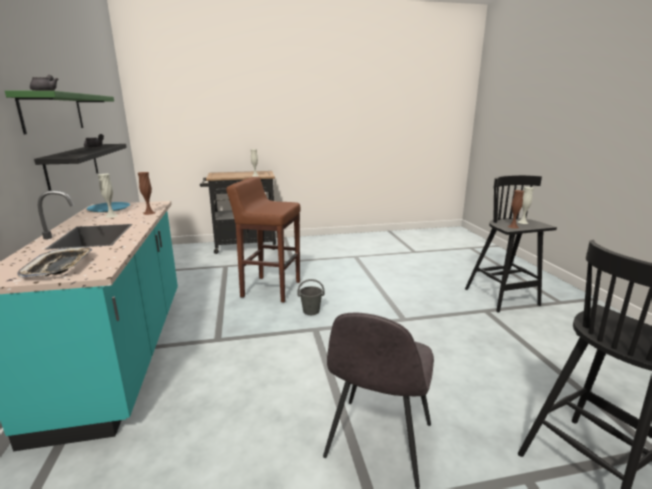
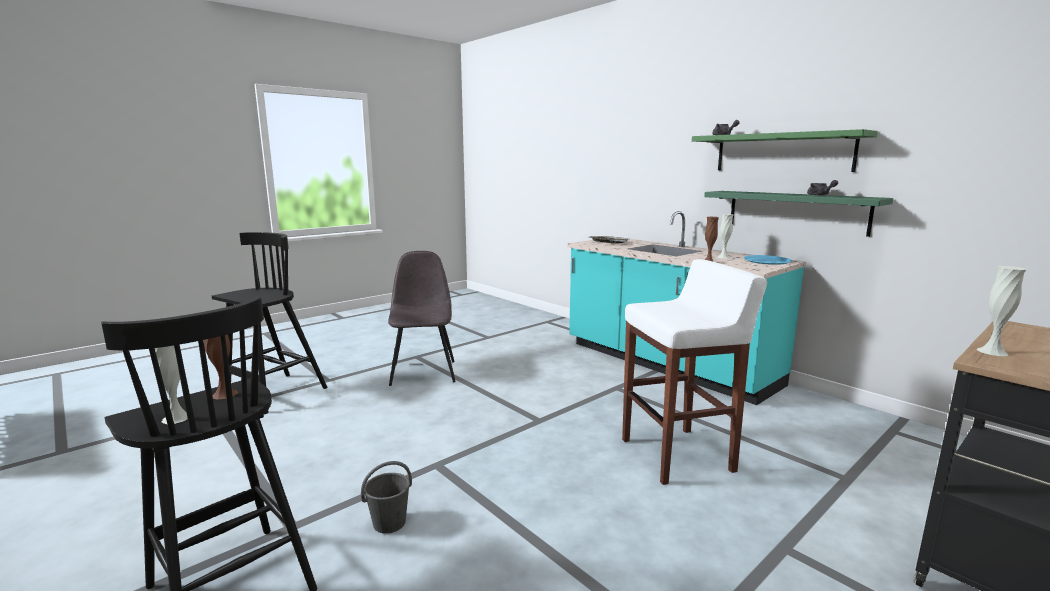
camera: 150 degrees right, 5 degrees down
(73, 166) = (796, 211): black shelf -> green shelf
(270, 289) = (678, 455): brown stool -> white stool
(311, 311) = (571, 439): grey bucket -> grey bucket (389, 523)

